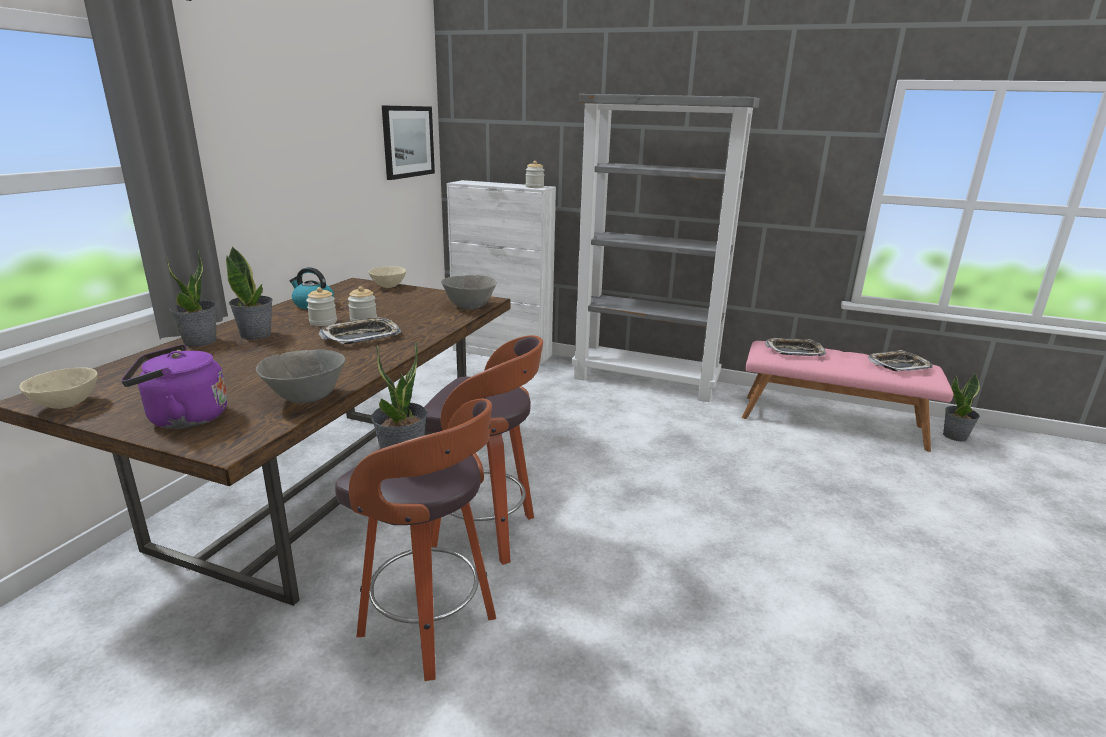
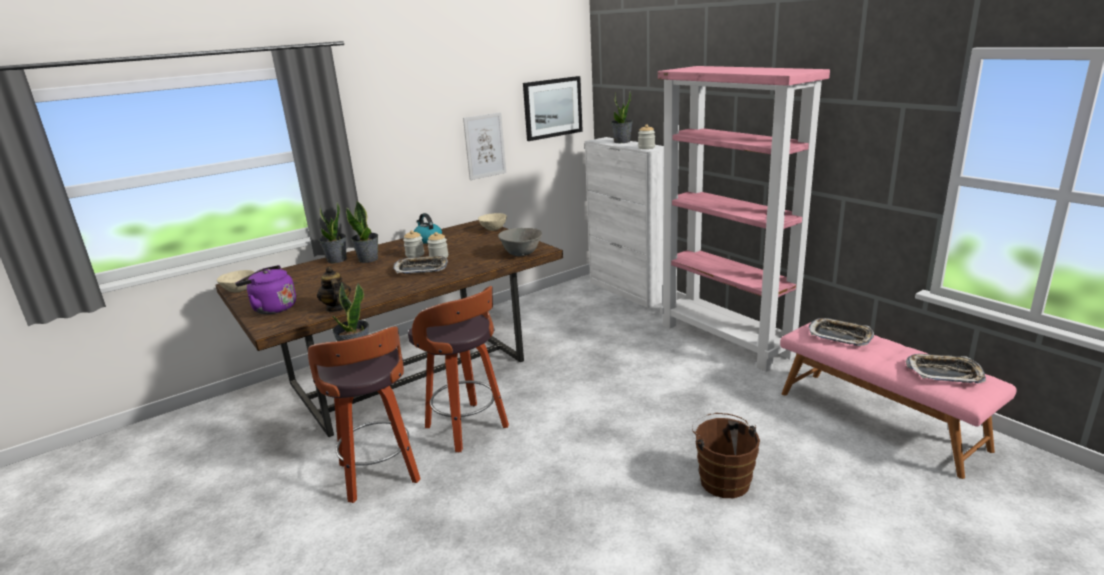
camera: 35 degrees right, 0 degrees up
(306, 399) = (336, 308): grey bowl -> teapot
(348, 182) = (484, 146): none -> picture
(646, 381) = (727, 340): grey bookcase -> pink bookcase
(788, 504) = (723, 479): none -> brown bucket
(955, 436) = (1026, 473): potted plant -> potted plant (622, 142)

